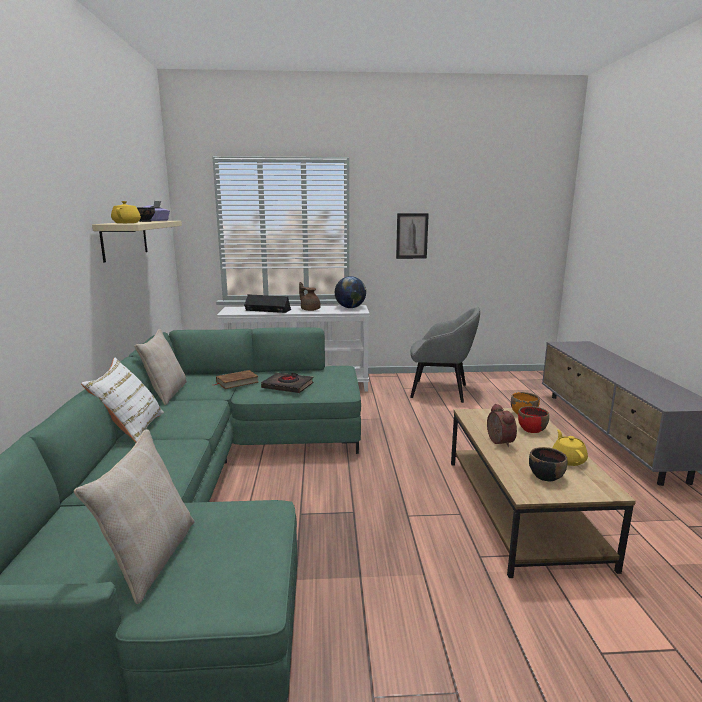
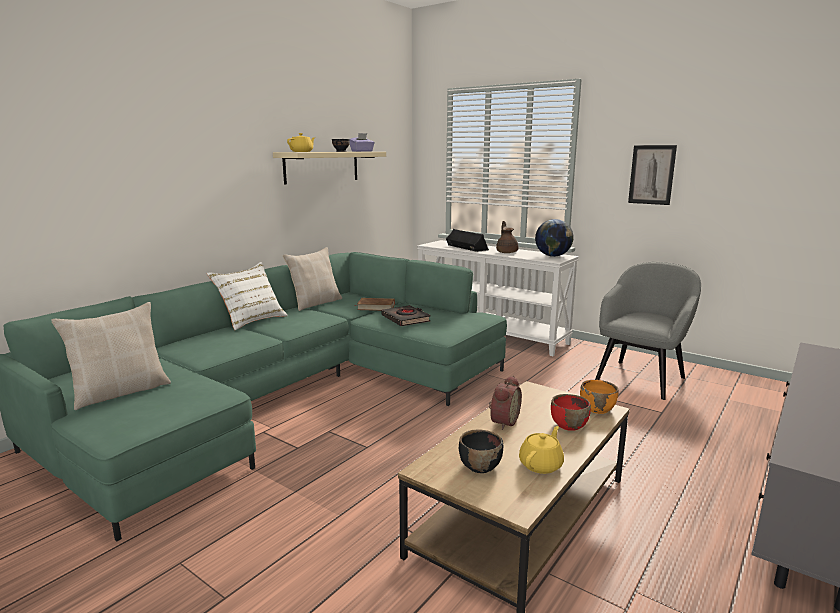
camera: 40 degrees right, 0 degrees up
(441, 391) = (641, 378): grey armchair -> grey armchair turned 105 degrees counterclockwise

